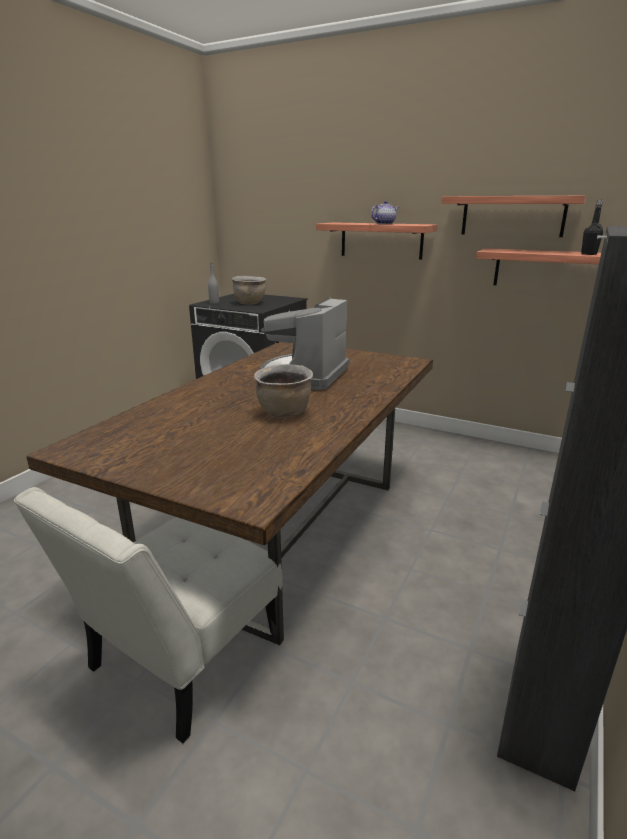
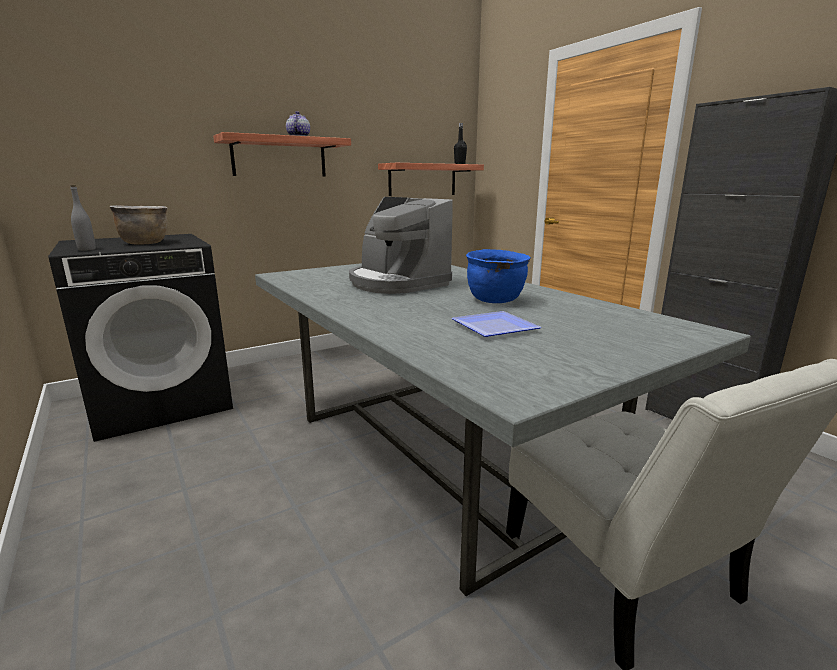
camera: 60 degrees left, 5 degrees down
(196, 425) = (494, 328): none -> plate
(281, 527) = (438, 454): brown dining table -> grey dining table
(284, 413) = (495, 300): brown cooking pot -> blue cooking pot
(512, 216) = (394, 135): shelf -> none

